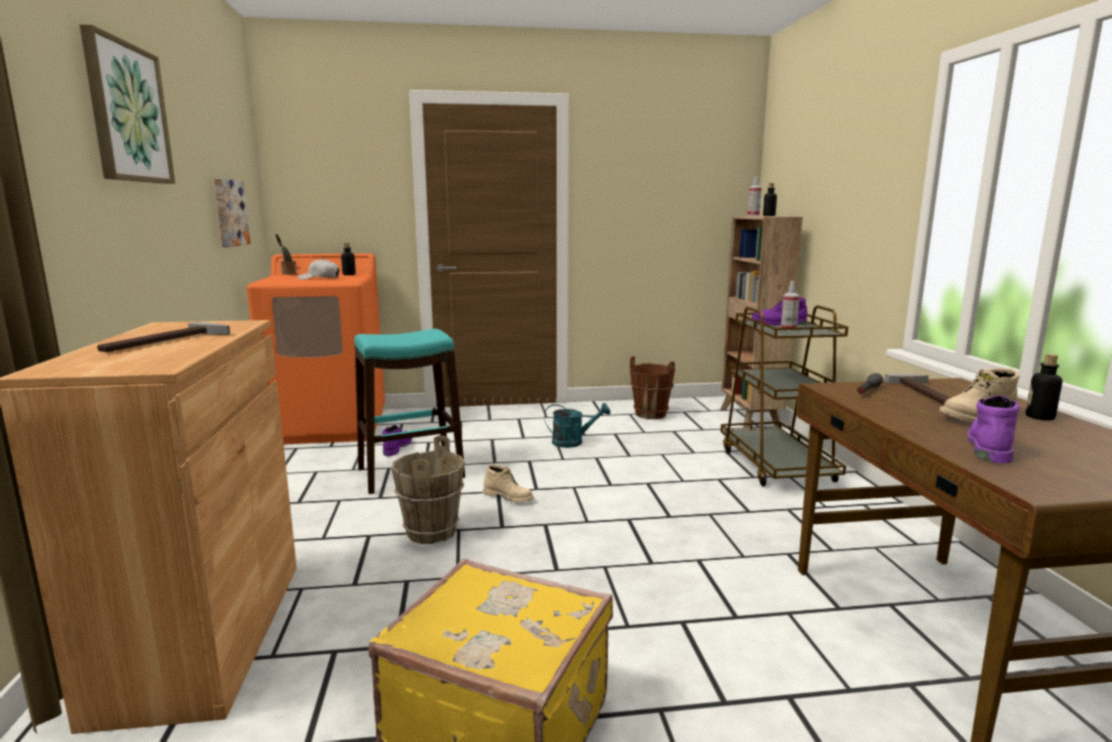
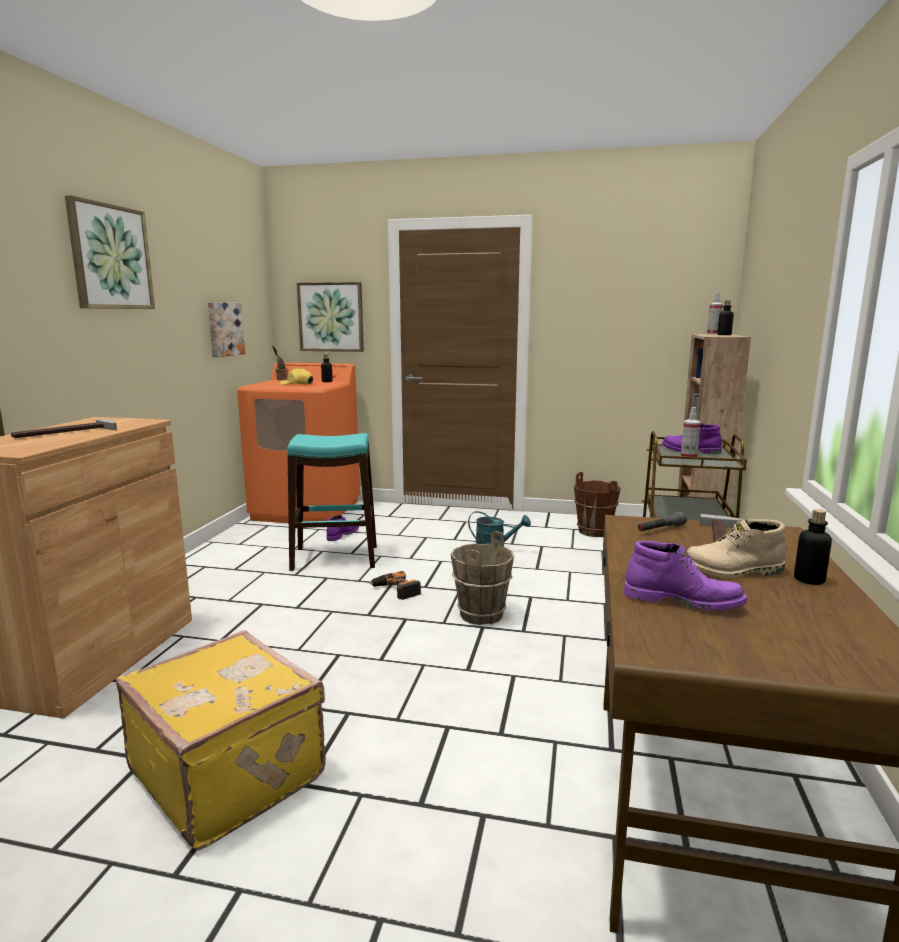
camera: 20 degrees right, 0 degrees up
(319, 278) = (296, 384): white cap -> yellow cap
(342, 200) = (331, 317): none -> picture
(430, 532) = (309, 609): brown bucket -> brown bucket (480, 614)
(509, 497) = (396, 590): beige boot -> power drill
(989, 446) = (683, 601): purple boot -> purple boot turned 60 degrees clockwise

